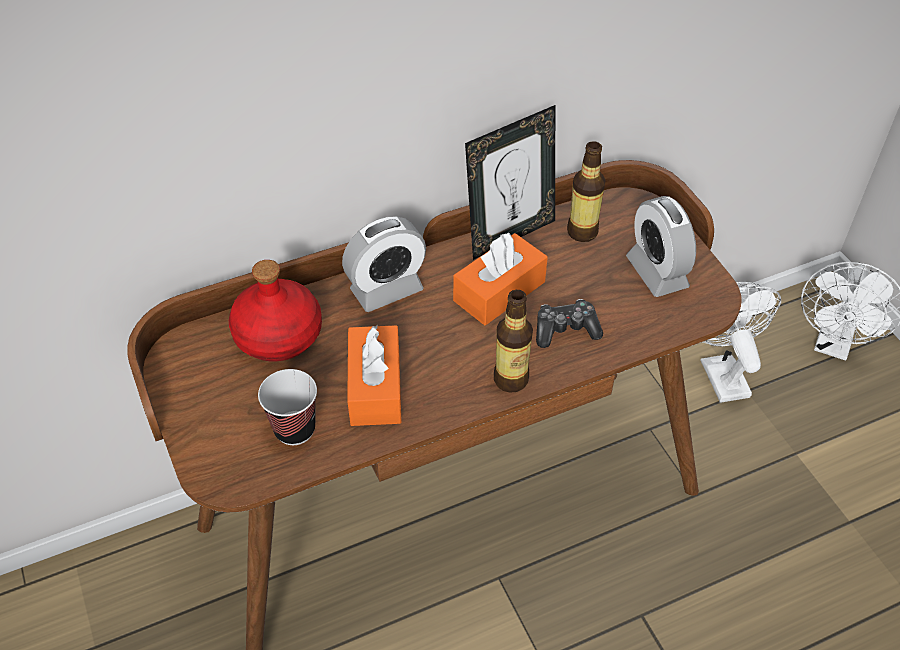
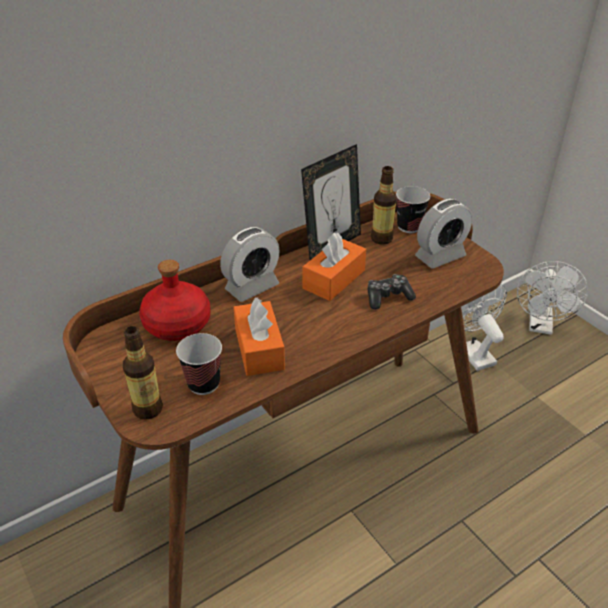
camera: 10 degrees left, 10 degrees down
(511, 379) = (358, 332): bottle -> bottle (148, 409)
(627, 216) = (409, 227): none -> cup
(657, 272) = (440, 256): alarm clock -> alarm clock turned 90 degrees counterclockwise

